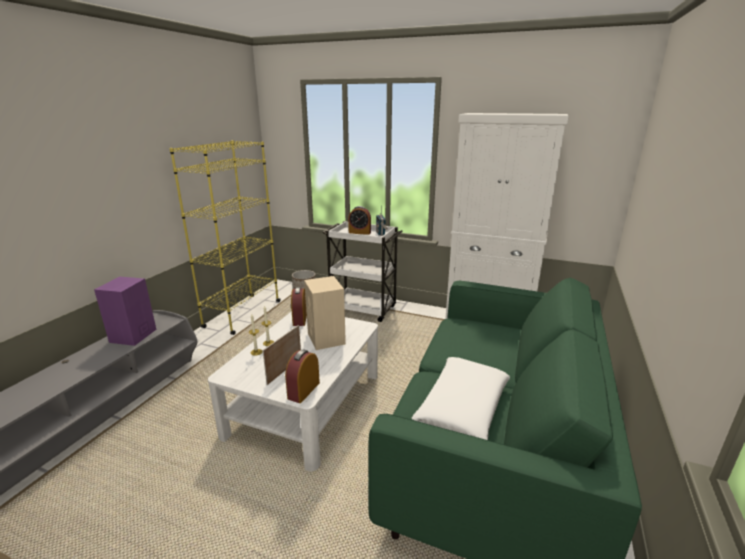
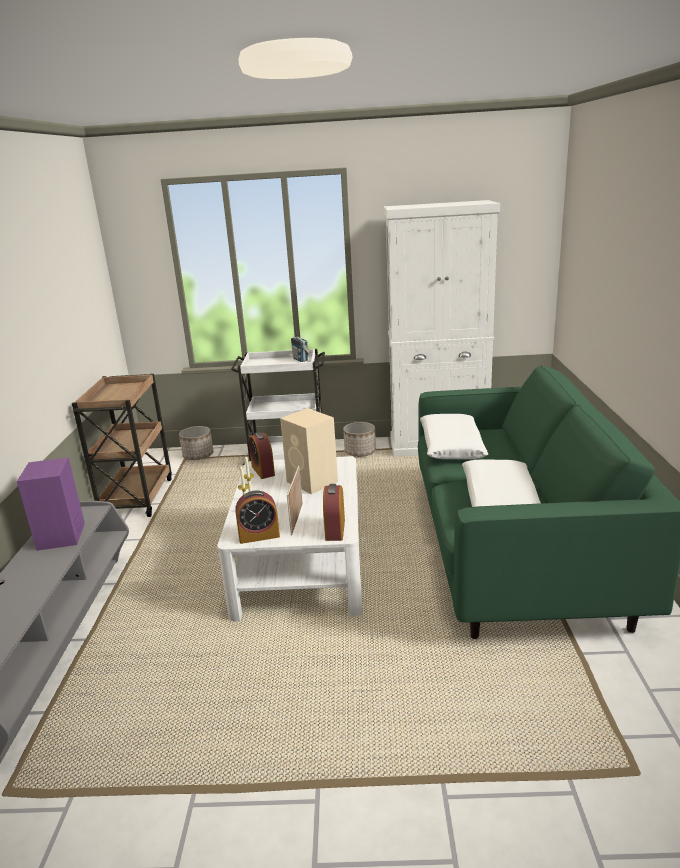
camera: 20 degrees left, 0 degrees up
(242, 314) = (137, 497): yellow bookcase -> brown cart
(359, 232) = (274, 362): alarm clock -> alarm clock (259, 536)
(420, 317) = (360, 452): none -> planter
(461, 335) = (451, 446): none -> white pillow

